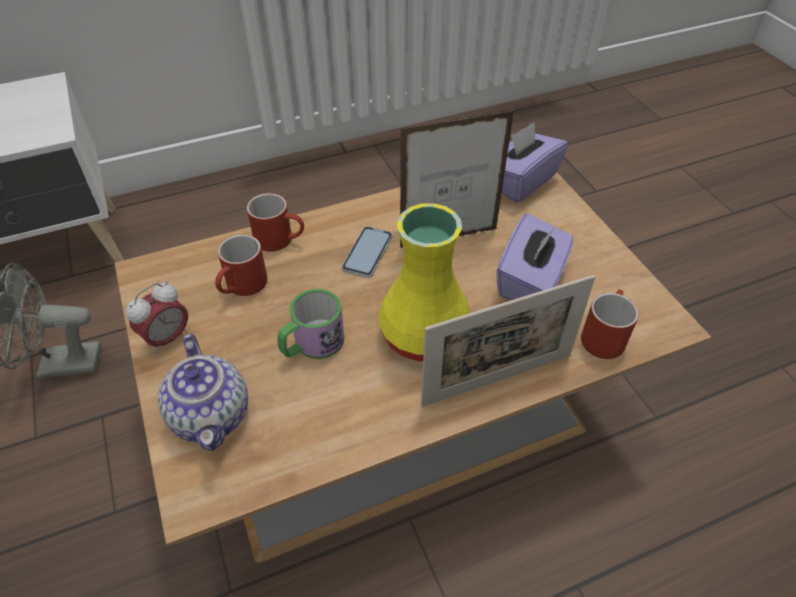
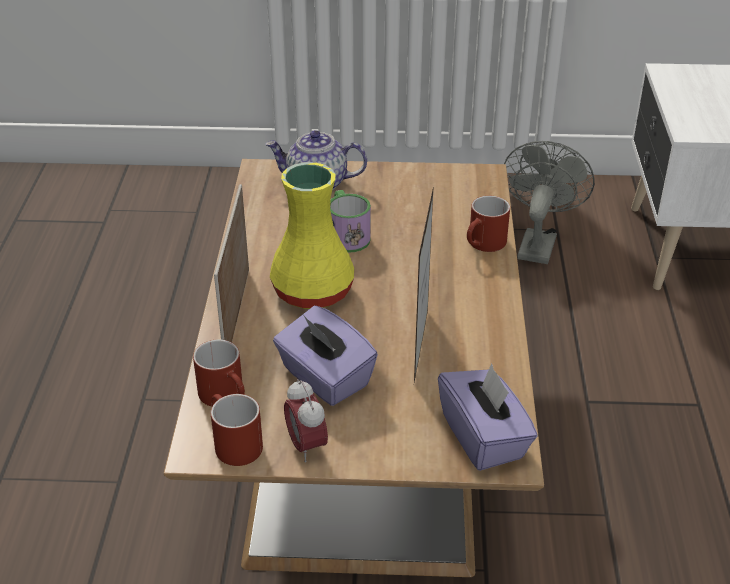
camera: 115 degrees right, 10 degrees down
(167, 338) = (402, 176): alarm clock -> alarm clock (306, 446)
(243, 287) = (433, 215): red mug -> red mug (232, 443)
(367, 252) = (433, 289): phone -> none

